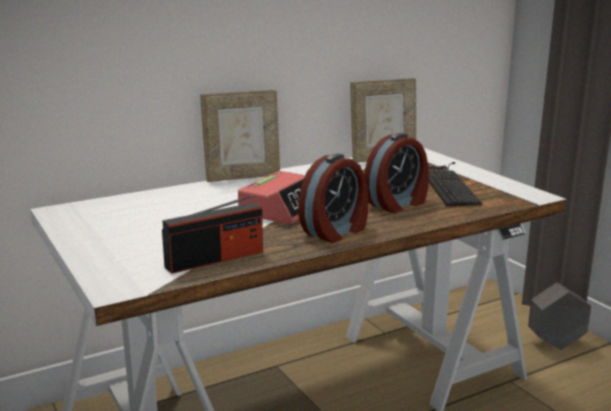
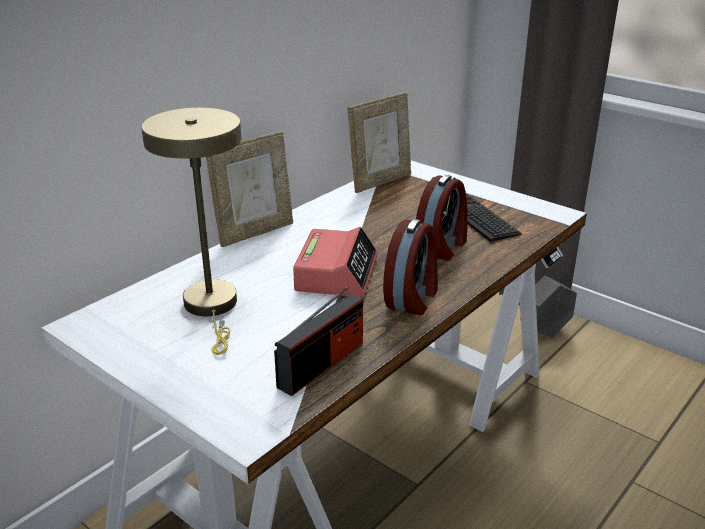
camera: 20 degrees left, 10 degrees up
(164, 215) = (212, 307): none -> beige table lamp

